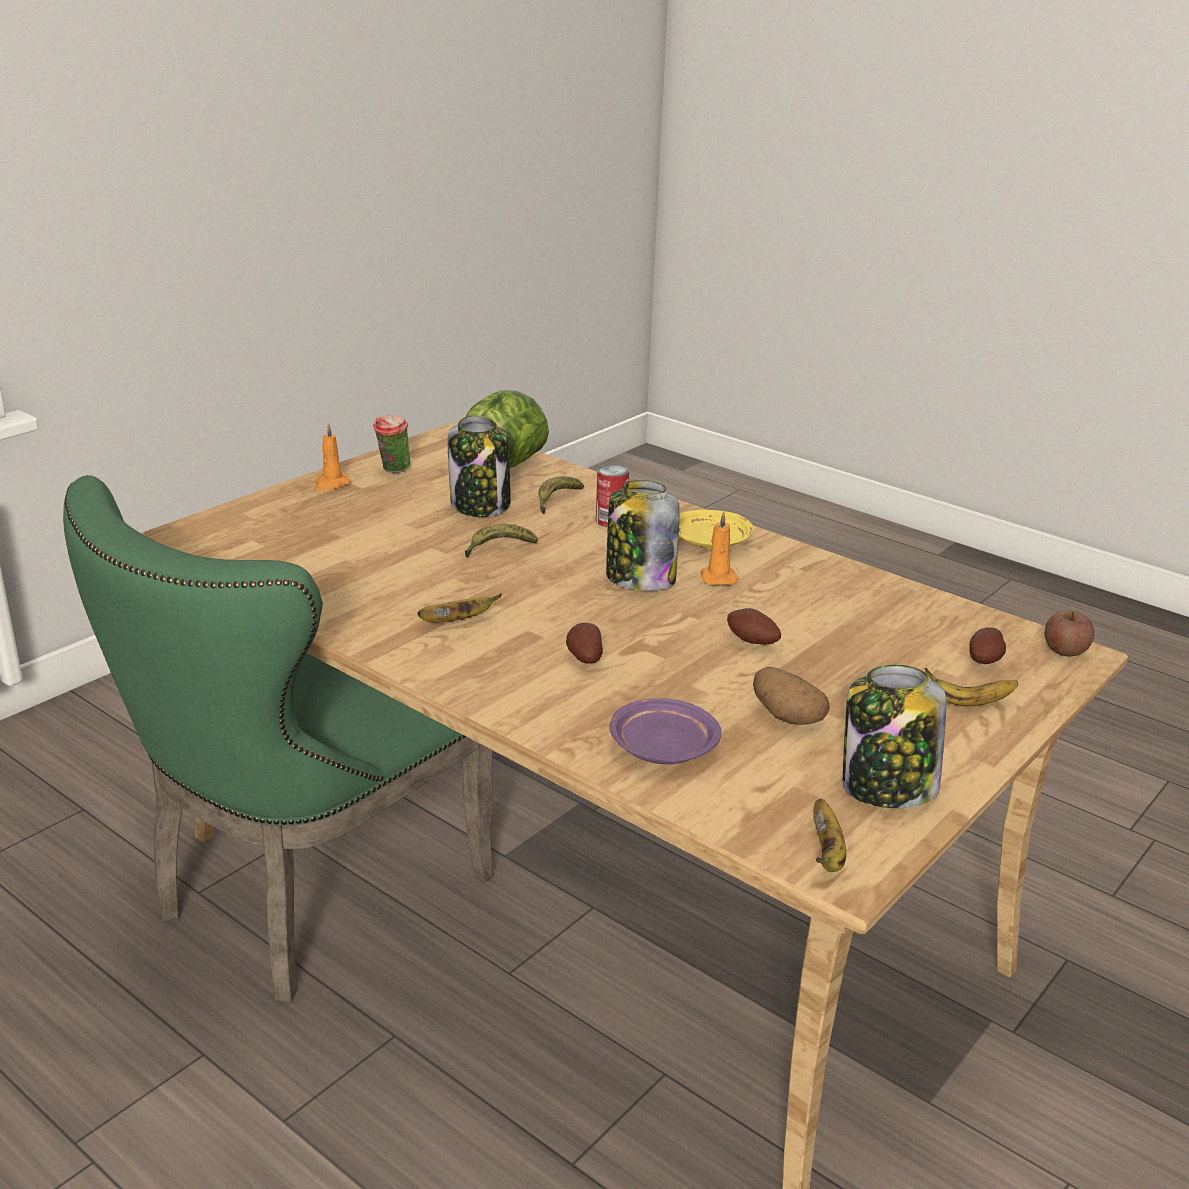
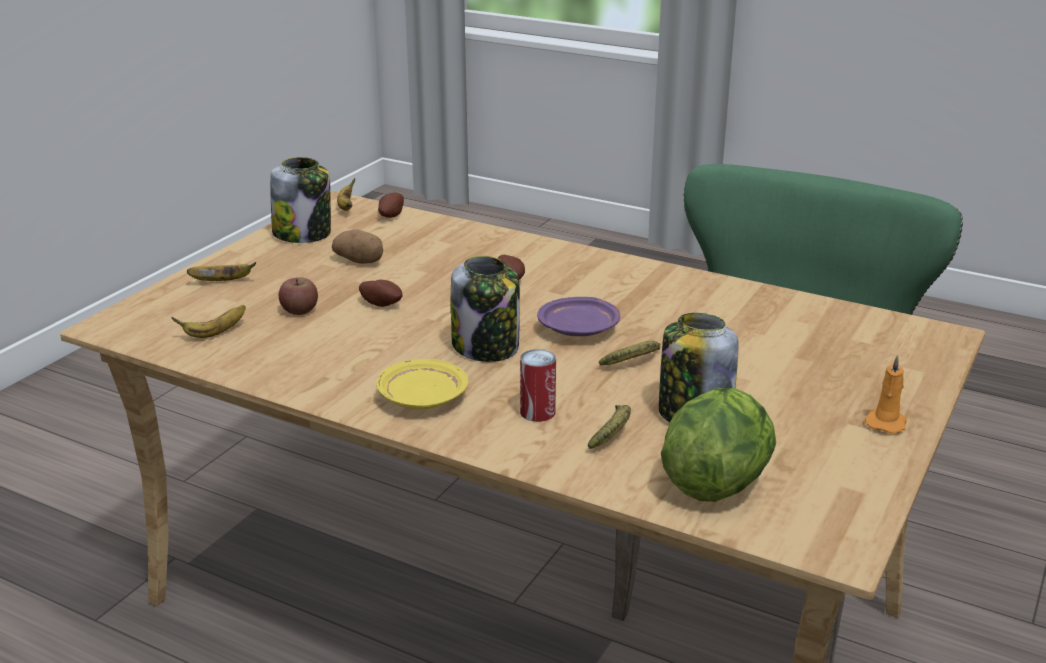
camera: 170 degrees right, 0 degrees up
(393, 470) = (842, 456): cup -> none
(456, 621) = (622, 294): banana -> banana (215, 333)
(662, 747) = (441, 238): purple plate -> purple plate (579, 329)
(717, 577) = (412, 357): orange candle -> none
(985, 661) = (191, 311): potato -> potato (390, 216)
(1065, 650) = (115, 326): apple -> apple (299, 310)

